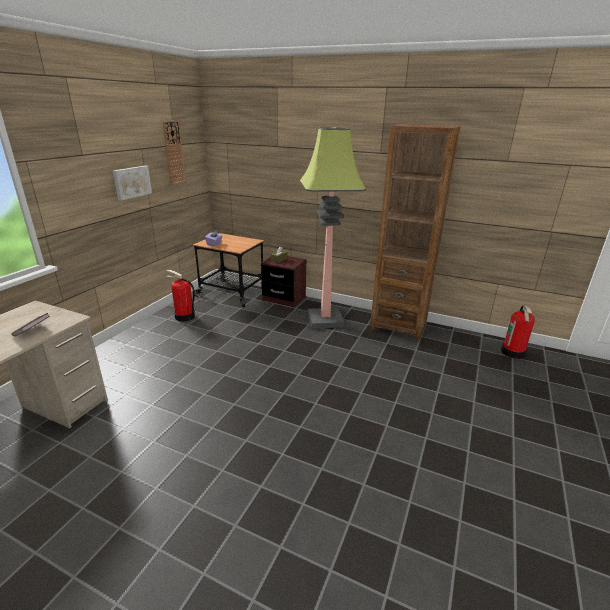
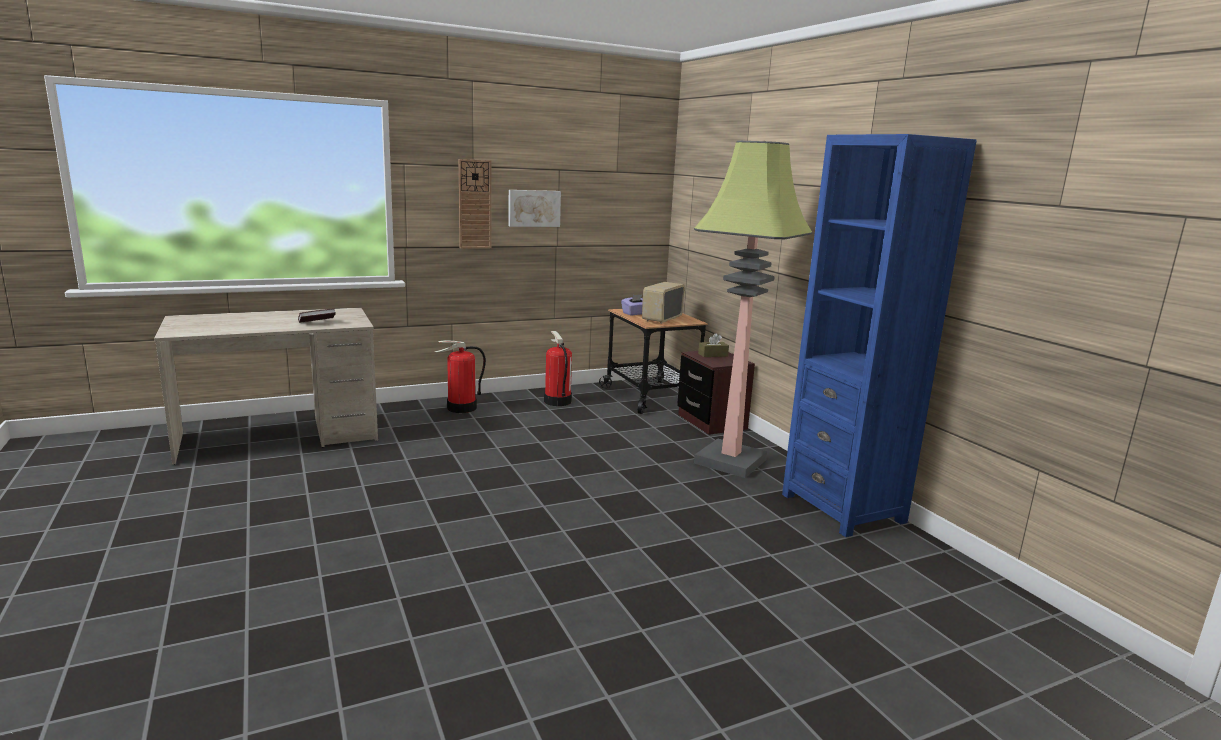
camera: 40 degrees right, 10 degrees down
(173, 153) = (611, 181): wall clock -> wall clock (475, 204)
(236, 244) = (661, 319): none -> radio
(398, 325) = (843, 508): brown bookcase -> blue bookcase
(513, 352) = (1023, 627): fire extinguisher -> fire extinguisher (461, 408)

